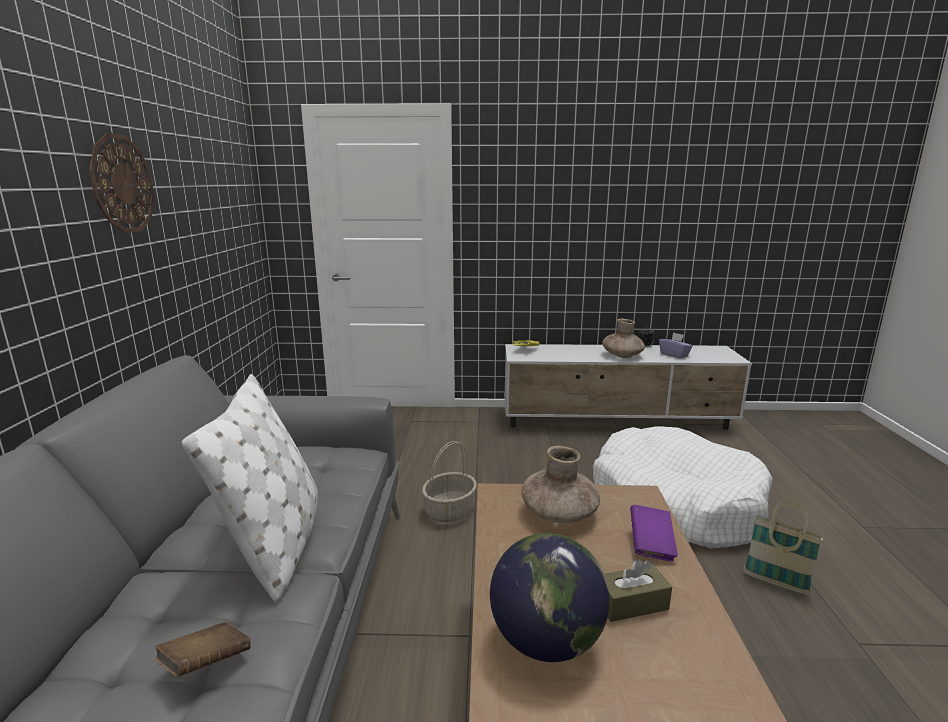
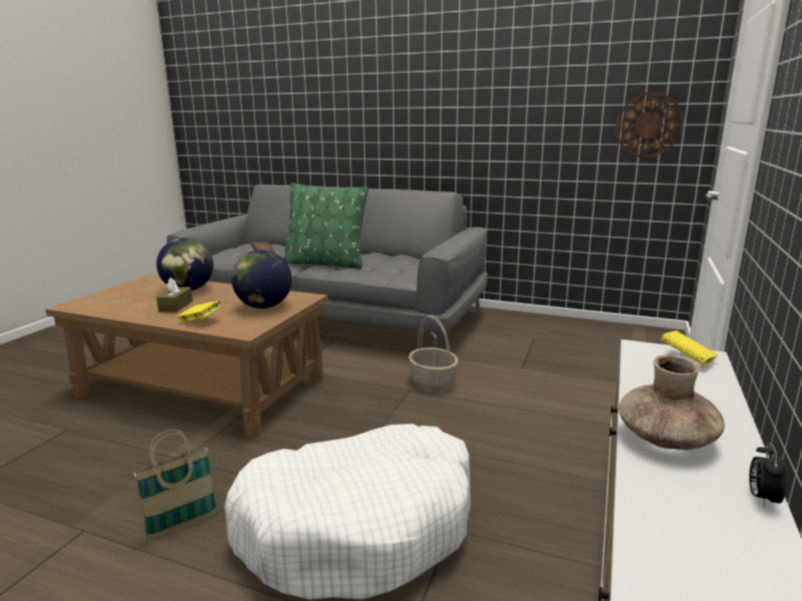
camera: 110 degrees right, 0 degrees up
(122, 184) = (488, 85): wall clock -> wall clock (648, 125)
(277, 544) = (325, 263): white pillow -> green pillow
(559, 513) = (264, 307): brown vase -> globe
(651, 545) = (200, 321): purple book -> yellow book
(674, 355) = (685, 517): purple tissue box -> none

